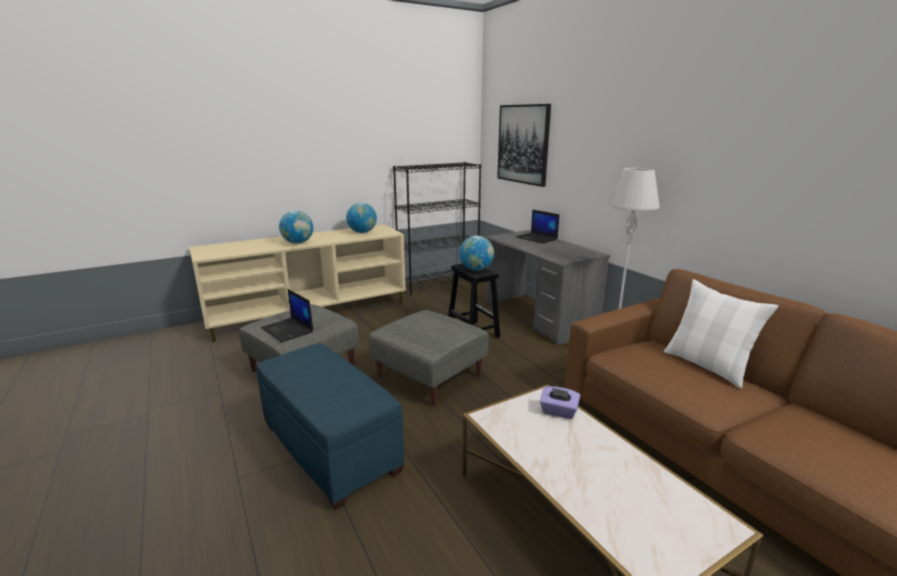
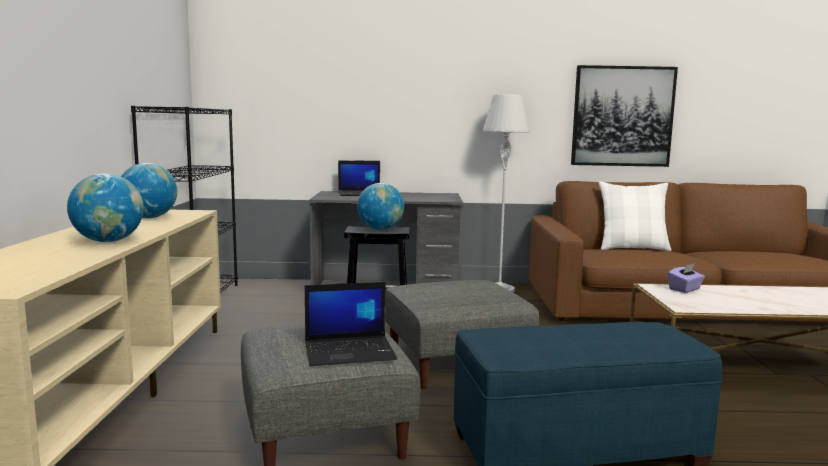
camera: 60 degrees left, 10 degrees down
(523, 144) = (295, 81): picture -> picture (622, 116)

